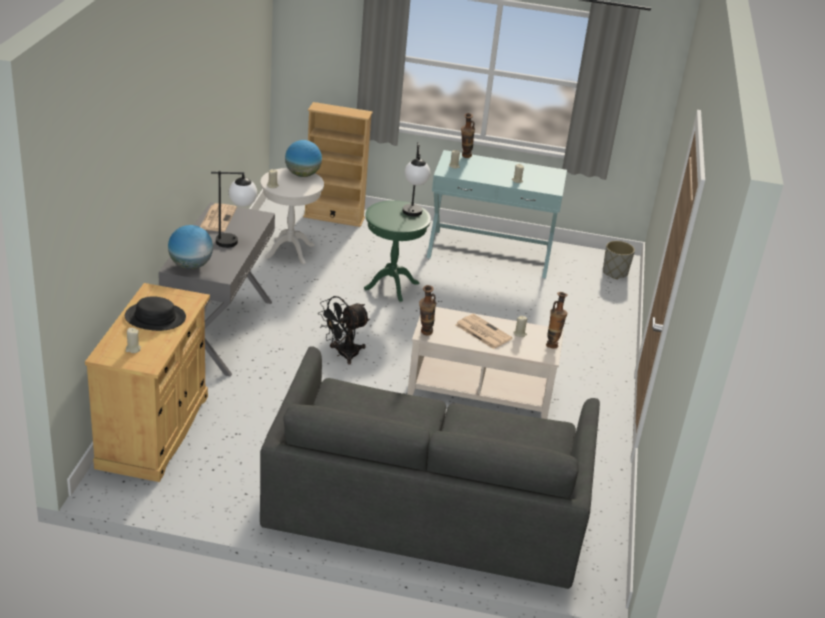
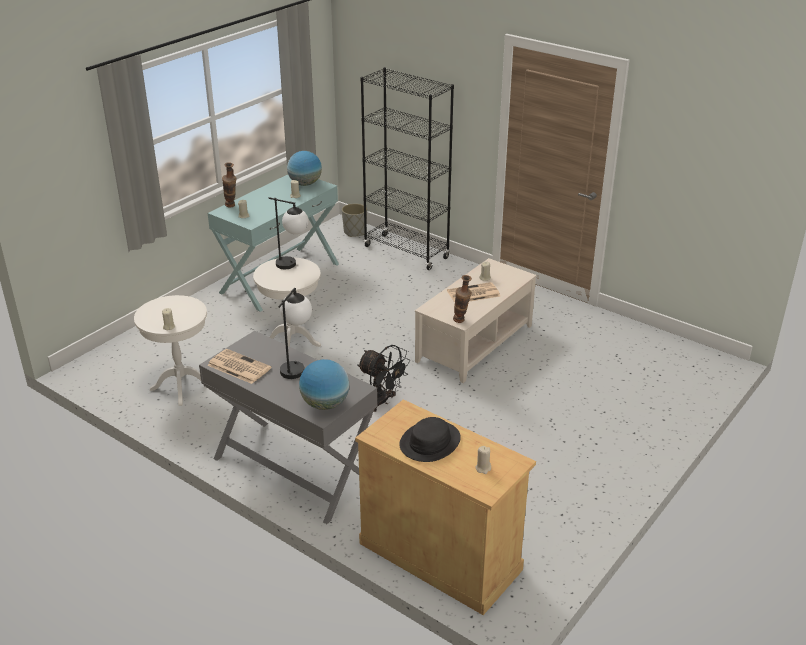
camera: 60 degrees left, 0 degrees up
(302, 175) = (162, 304): globe -> globe (305, 184)
(334, 217) = (142, 343): beige bookcase -> none
(342, 354) = (382, 402): black fan -> black fan turned 45 degrees counterclockwise
(391, 286) = (292, 343): green side table -> white side table
(427, 500) = (606, 413): grey sofa -> none
(552, 344) = (507, 268): vase -> none
(609, 312) = (406, 252): none -> black bookcase

